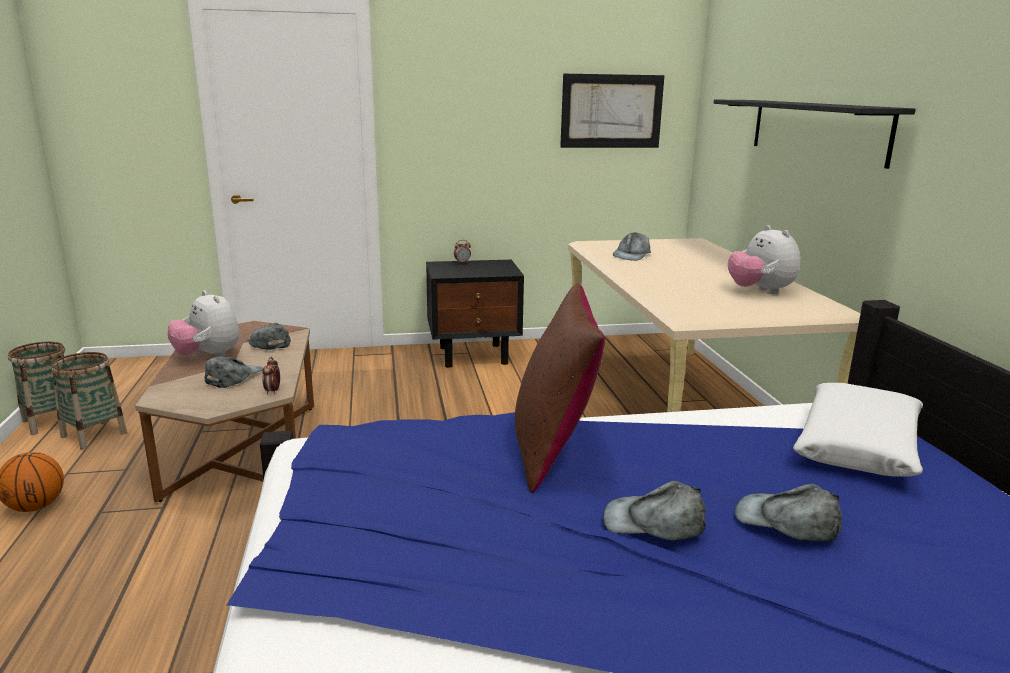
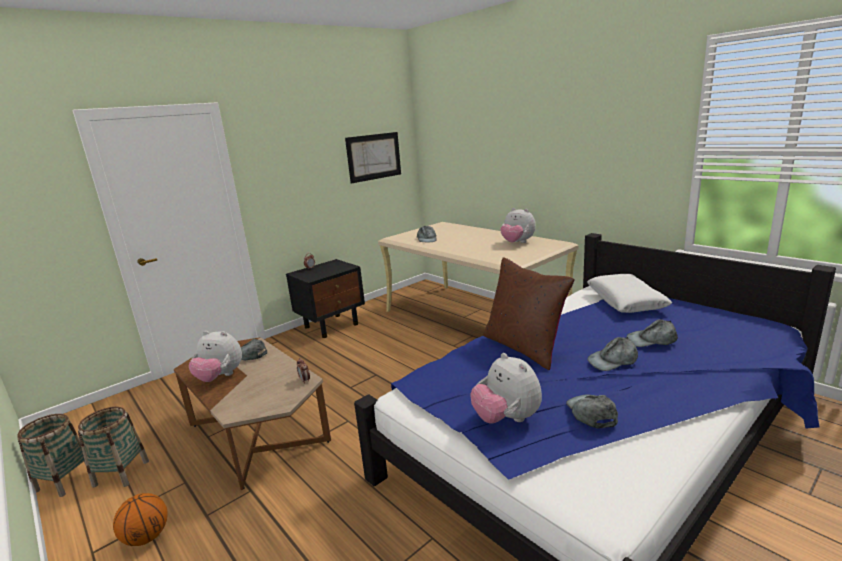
camera: 30 degrees left, 0 degrees up
(233, 377) = (263, 382): grey cap -> grey cap (591, 413)
(359, 529) = (506, 419): none -> plush toy
(816, 129) = (514, 154): black shelf -> none

